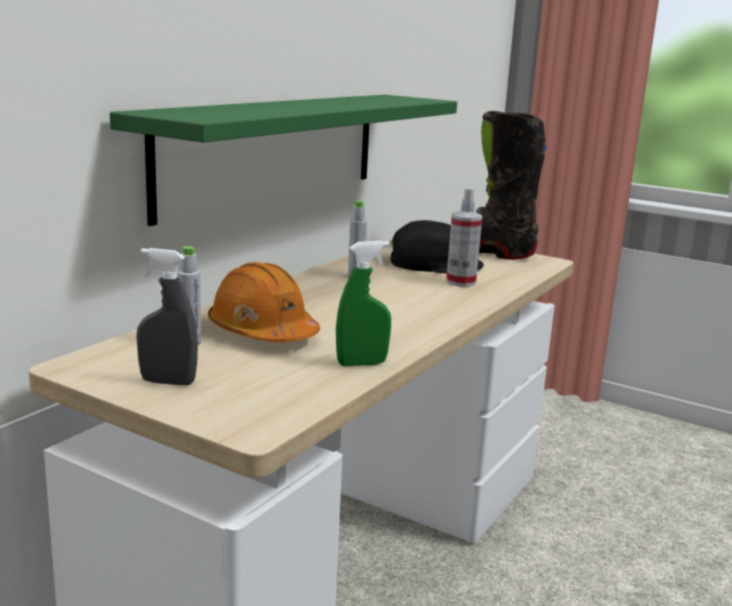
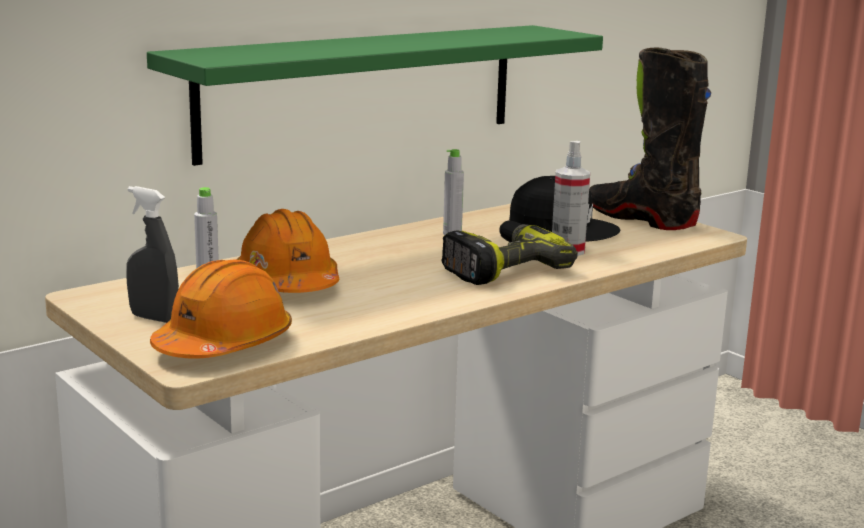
camera: 20 degrees right, 0 degrees up
(265, 401) = (224, 344): none -> orange hard hat
(361, 364) = (355, 322): green spray bottle -> none
(425, 301) = (500, 267): none -> power drill

